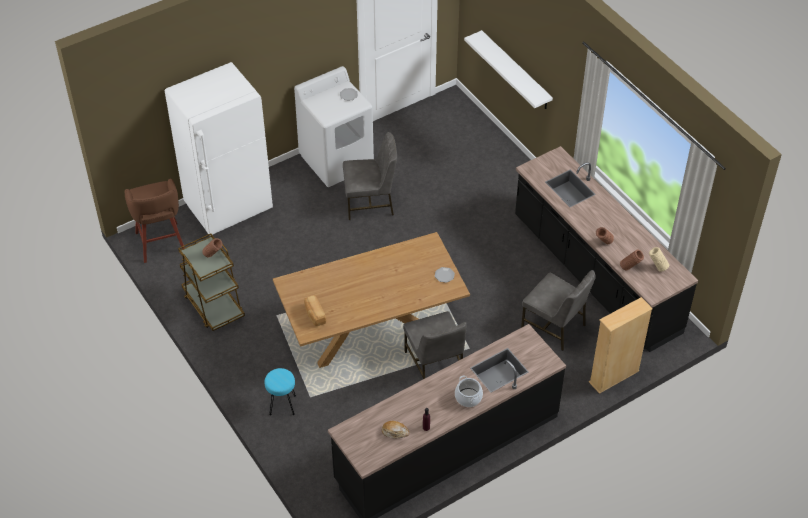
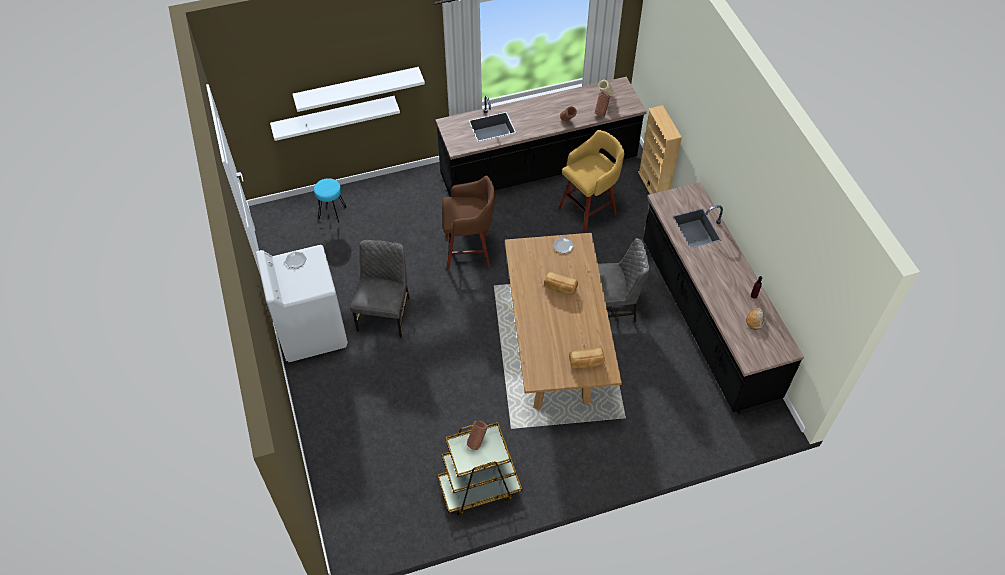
camera: 75 degrees left, 5 degrees up
(161, 244) = (367, 529): brown stool -> brown stool (469, 251)
(229, 209) = (339, 447): white fridge -> none
(282, 405) = (629, 445): turquoise stool -> turquoise stool (332, 213)
(393, 282) = (560, 288): none -> bread
(468, 397) = (724, 257): cooking pot -> none
(533, 63) = (357, 88): none -> white shelf
(554, 327) = (589, 210): grey chair -> yellow stool

